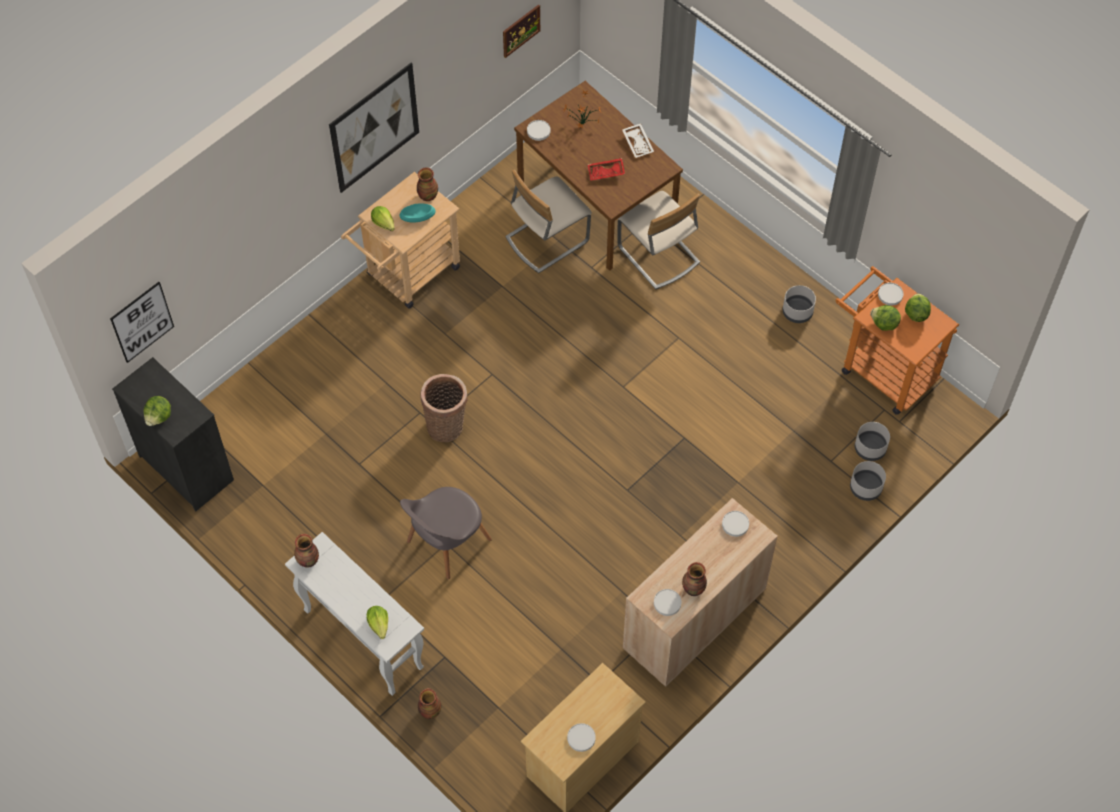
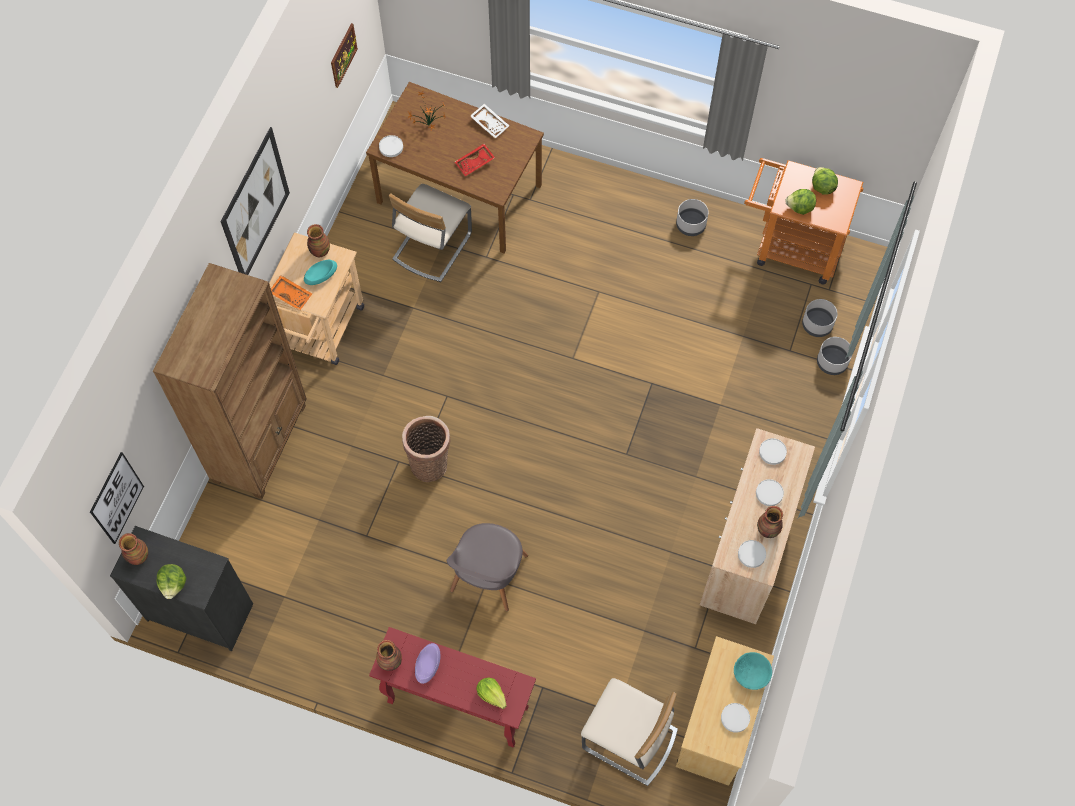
camera: 25 degrees left, 5 degrees up
(310, 349) = (261, 443): none -> brown bookcase
(338, 577) = (428, 665): none -> purple bowl
(362, 638) = (456, 704): white console table -> red console table
(384, 223) = (291, 295): lettuce -> orange tray
(429, 711) = (555, 745): vase -> vase (138, 556)
(616, 707) = (751, 673): none -> turquoise bowl
(658, 255) = (540, 222): beige chair -> beige chair (629, 740)
(890, 295) = (791, 178): white plate -> white plate (769, 493)

